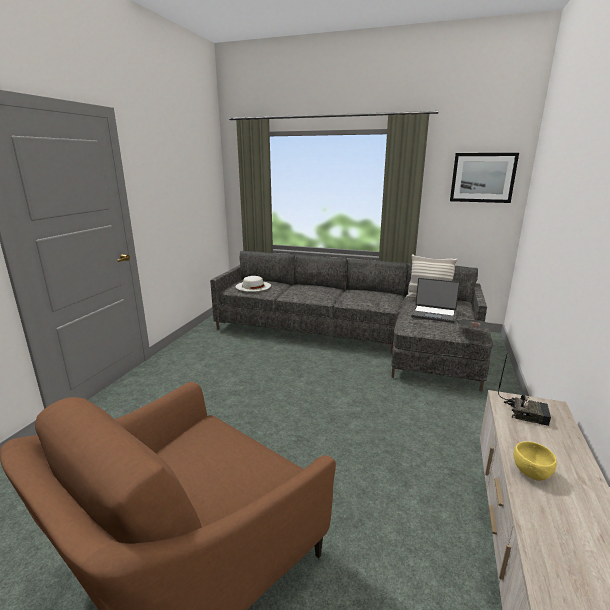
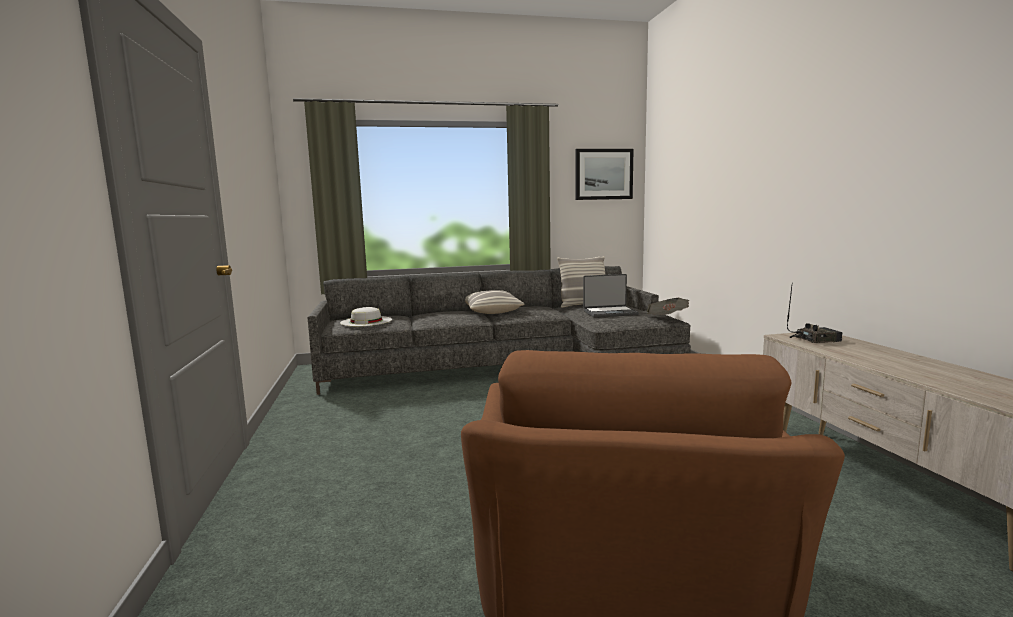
camera: 30 degrees left, 10 degrees down
(346, 292) = (491, 312): none -> pillow
(530, 473) = (883, 363): yellow bowl -> none

